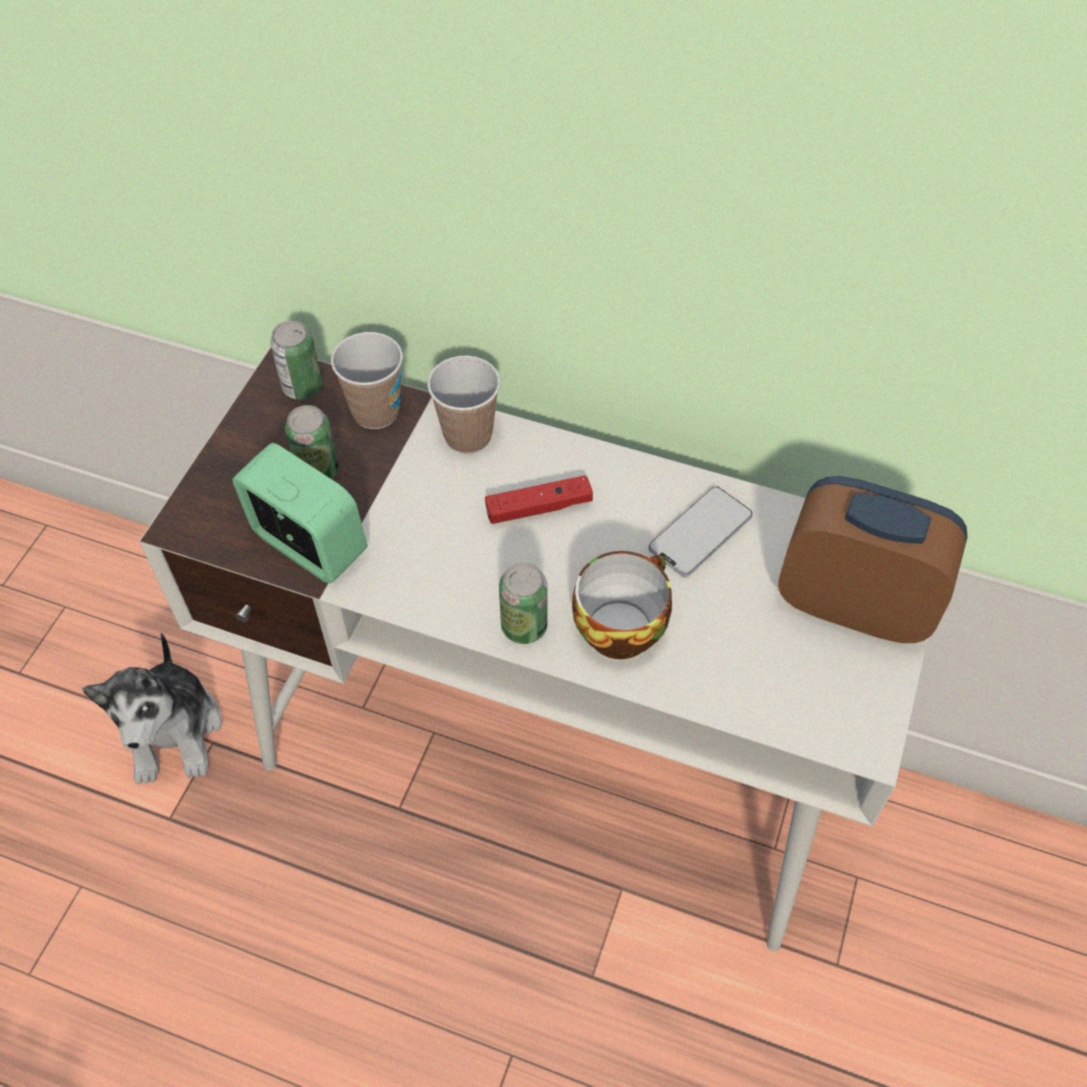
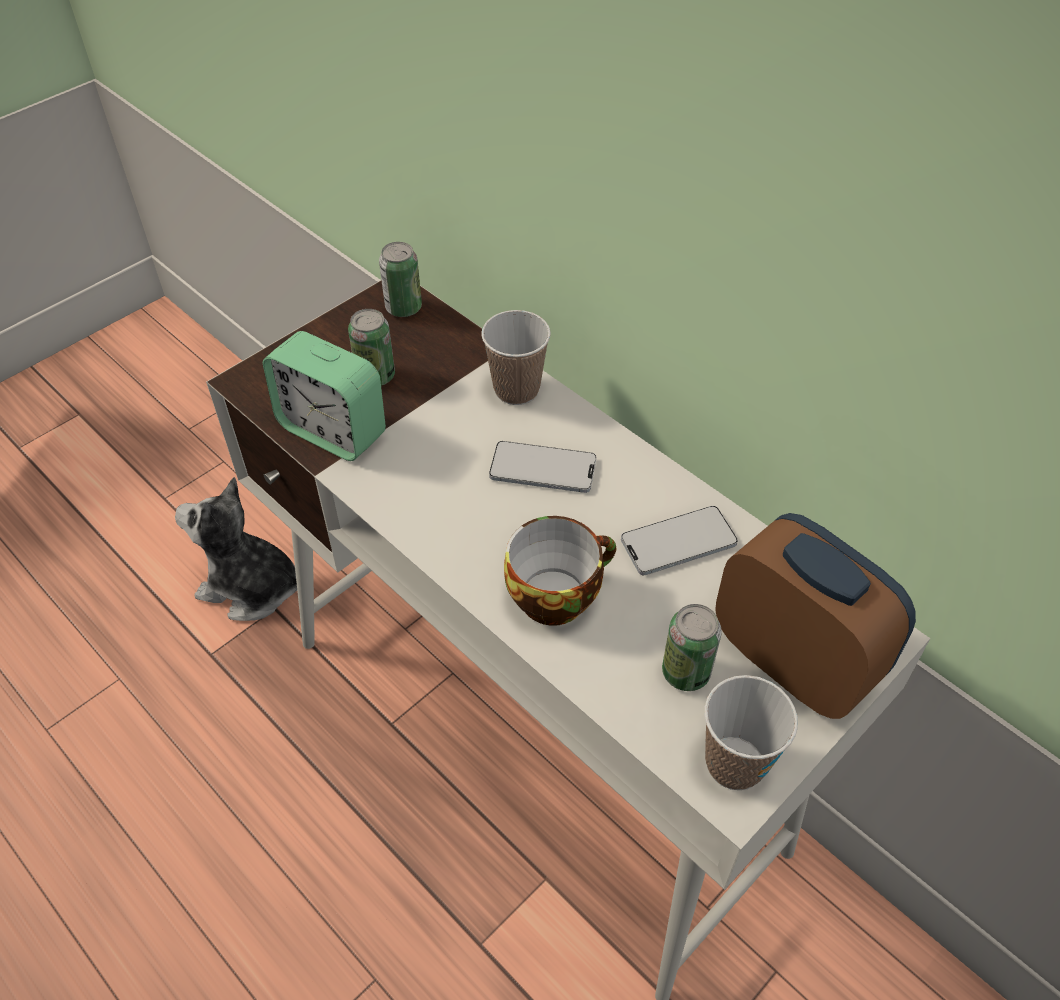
camera: 25 degrees right, 5 degrees down
(174, 731) = (251, 587): plush toy -> plush toy turned 90 degrees clockwise
(309, 545) = (333, 430): alarm clock -> alarm clock turned 150 degrees clockwise
(376, 412) = (451, 346): cup -> cup (735, 763)
(524, 626) = (470, 562): can -> can (685, 672)
(539, 507) = (543, 468): red game controller -> phone

